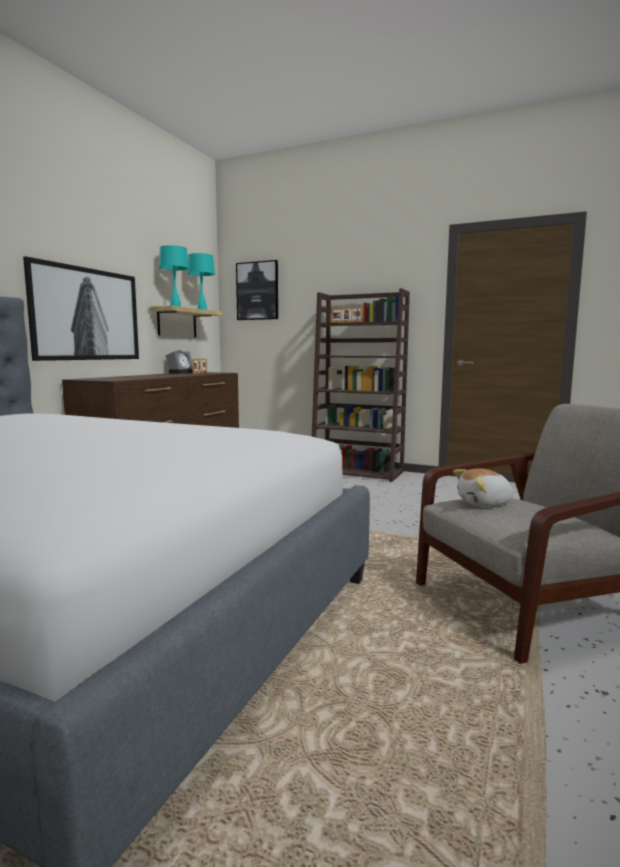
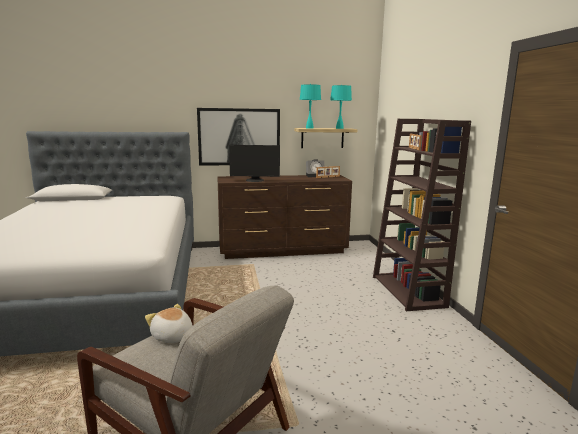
camera: 55 degrees right, 5 degrees up
(145, 377) = (254, 180): none -> monitor
(257, 291) = (392, 110): picture -> none

